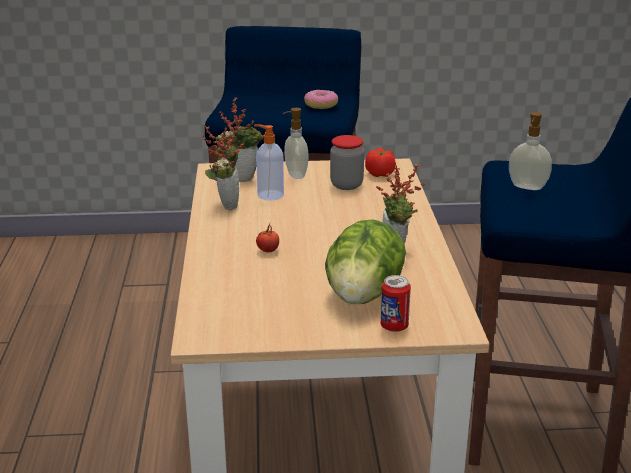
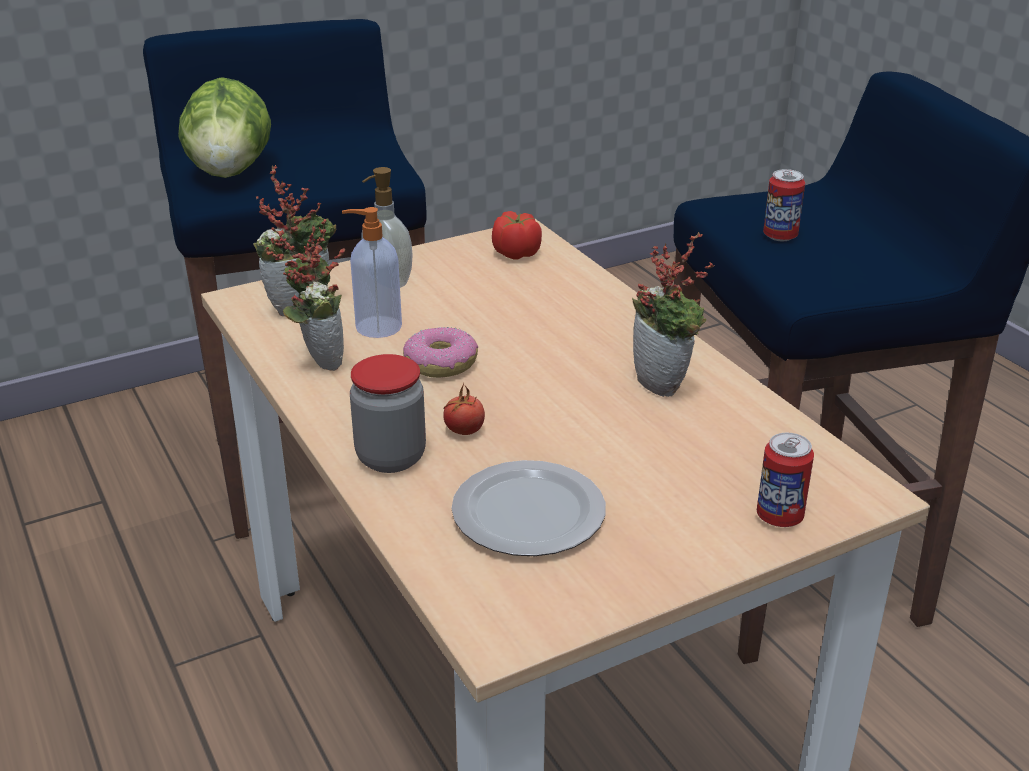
camera: 25 degrees left, 5 degrees up
(263, 293) = (528, 515): none -> plate
(321, 105) = (351, 153): donut -> donut (441, 363)
(346, 185) = (483, 283): jar -> jar (391, 457)
(363, 296) = (685, 474): lettuce -> lettuce (231, 172)
(527, 187) = (780, 236): soap dispenser -> can

